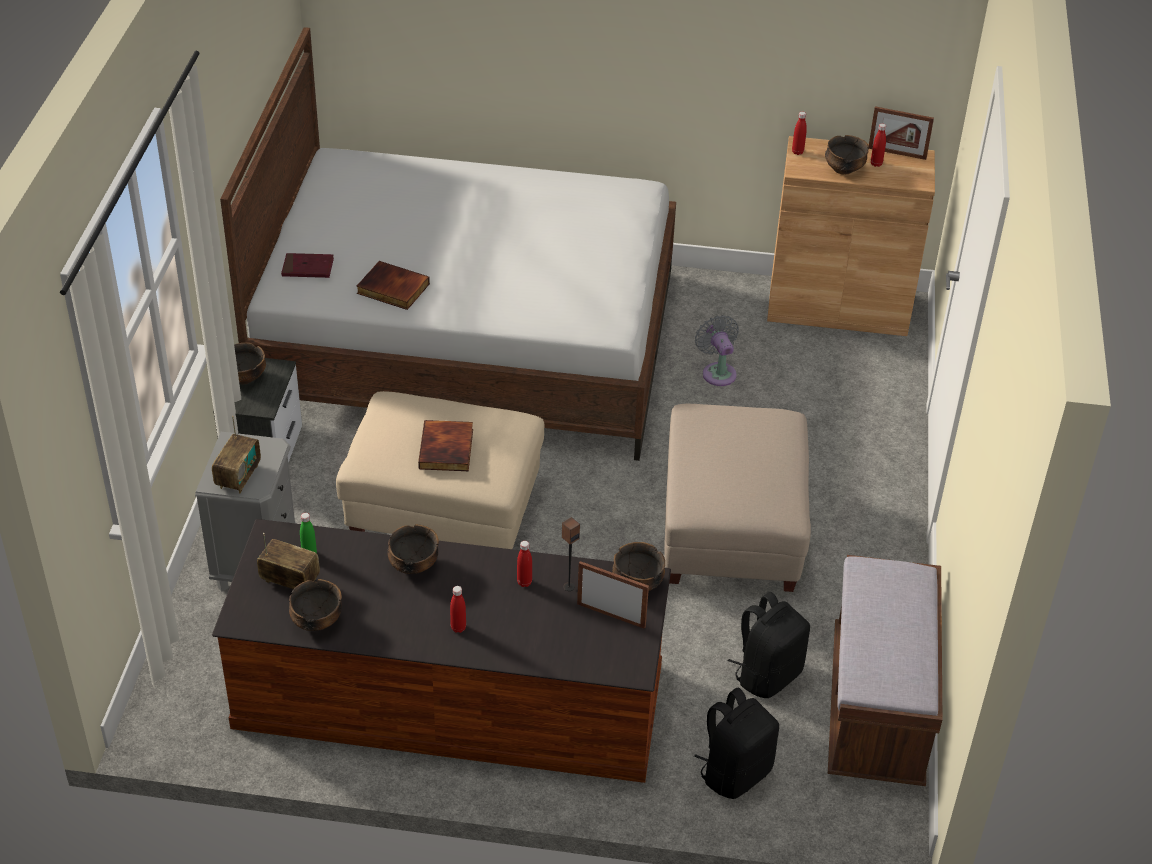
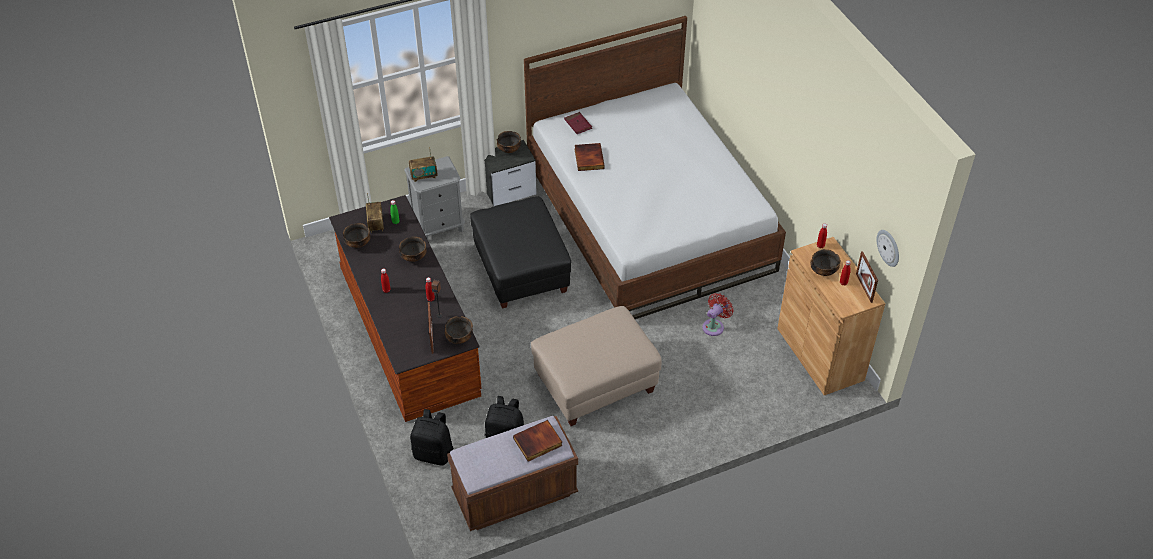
camera: 60 degrees right, 5 degrees up
(443, 512) = (520, 271): beige ottoman -> black ottoman
(447, 449) = (513, 237): book -> book (538, 443)
(718, 372) = (714, 326): grey fan -> red fan
(920, 69) = (889, 247): none -> wall clock

